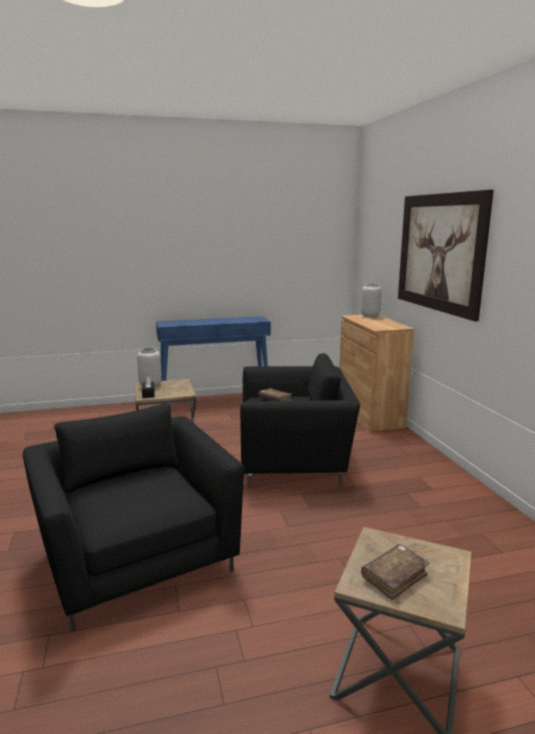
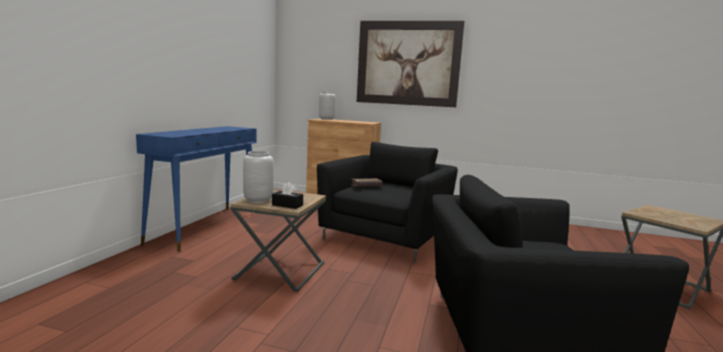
camera: 60 degrees left, 5 degrees down
(394, 577) = (684, 219): brown book -> none

